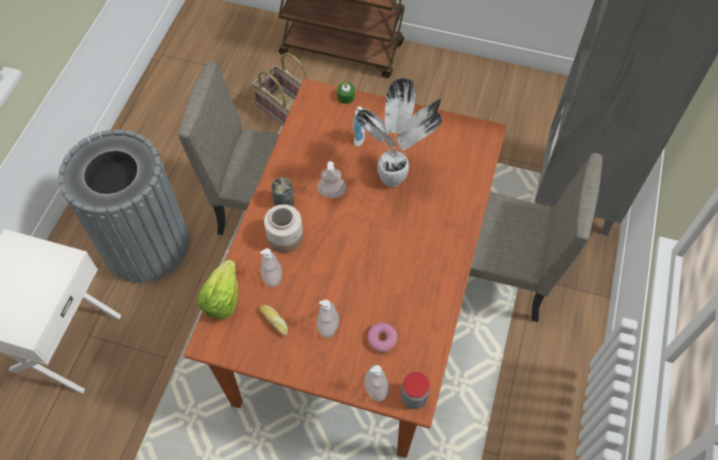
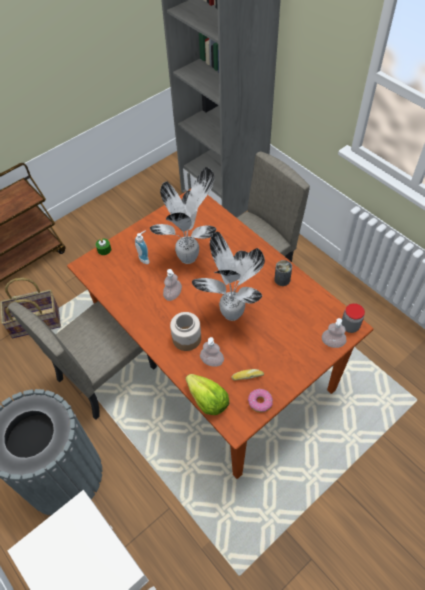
camera: 55 degrees left, 5 degrees down
(284, 201) = (157, 325): can -> can (282, 279)
(328, 326) = (271, 347): soap dispenser -> none
(343, 263) = (231, 315): none -> potted plant
(382, 339) = (300, 322): donut -> donut (260, 402)

